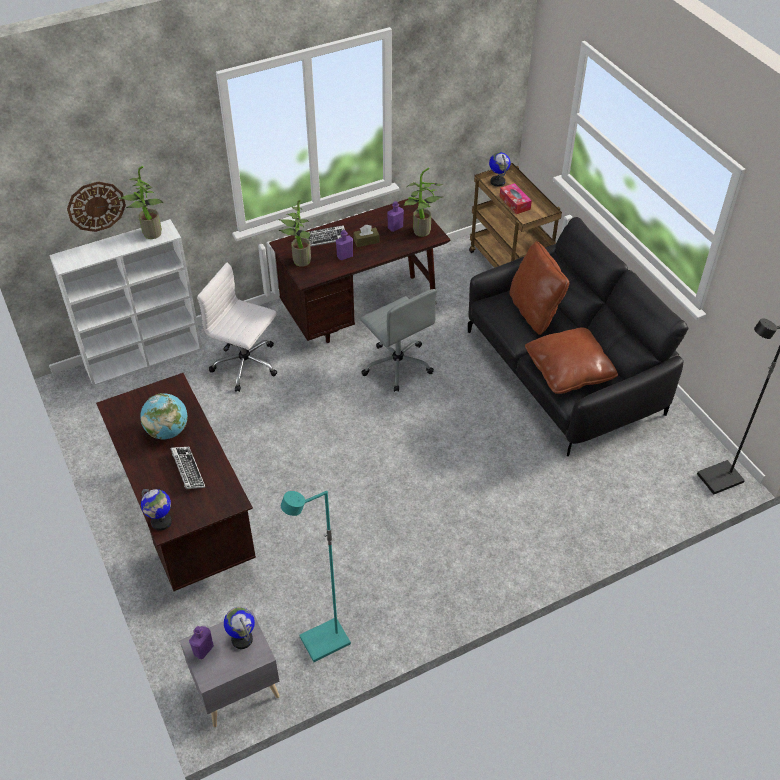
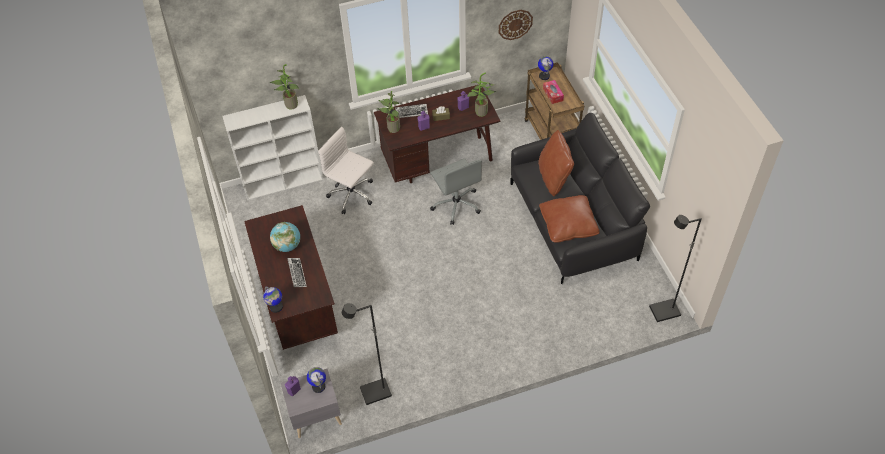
camera: 10 degrees right, 5 degrees up
(96, 206) = (254, 86): wall clock -> wall clock (515, 24)
(325, 642) = (375, 393): turquoise floor lamp -> black floor lamp

